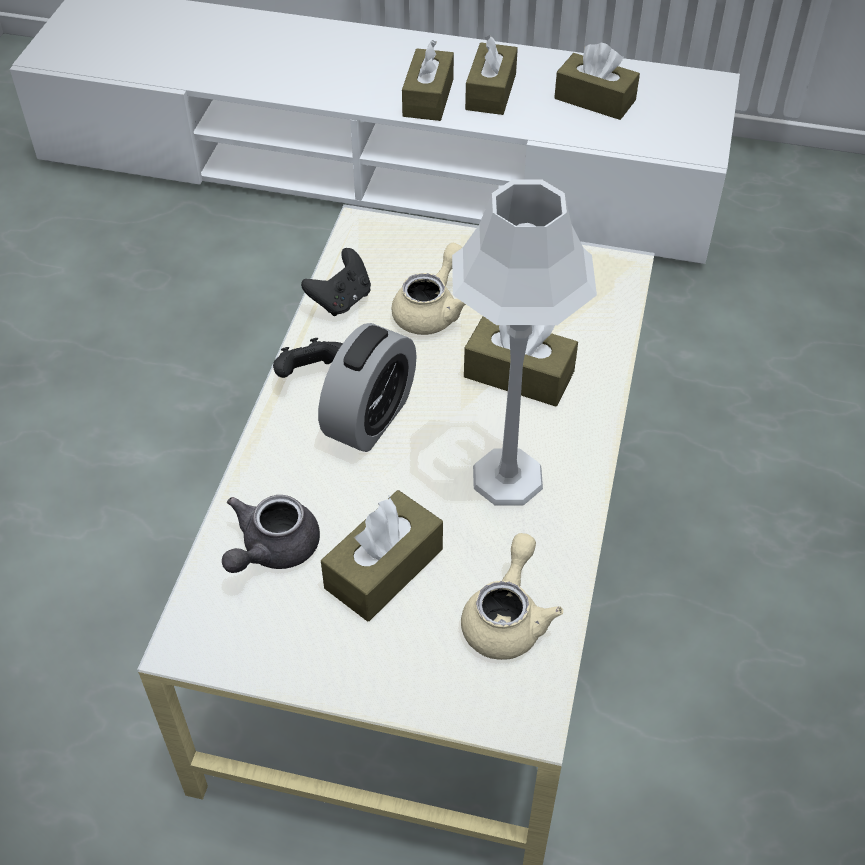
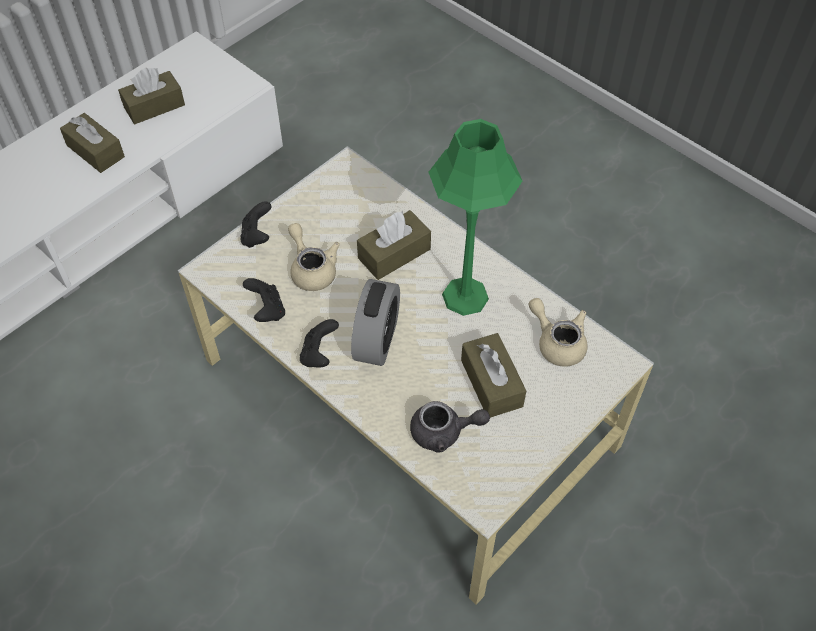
camera: 60 degrees left, 5 degrees up
(272, 550) = (444, 432): grey teapot -> grey teapot turned 60 degrees counterclockwise
(370, 418) = (377, 340): alarm clock -> alarm clock turned 45 degrees clockwise
(428, 98) = (68, 186): brown tissue box -> none
(442, 242) = (257, 236): none -> black game controller
(508, 477) = (465, 296): grey table lamp -> green table lamp

